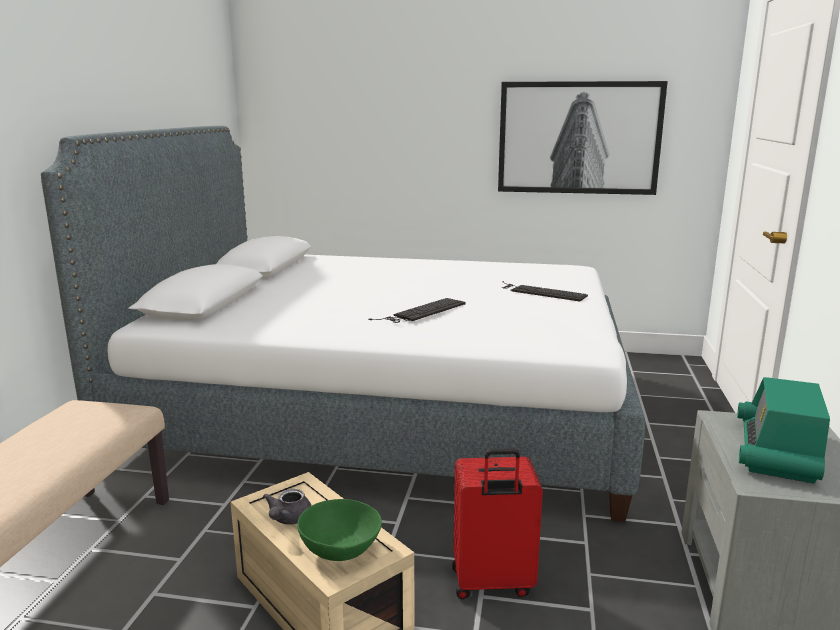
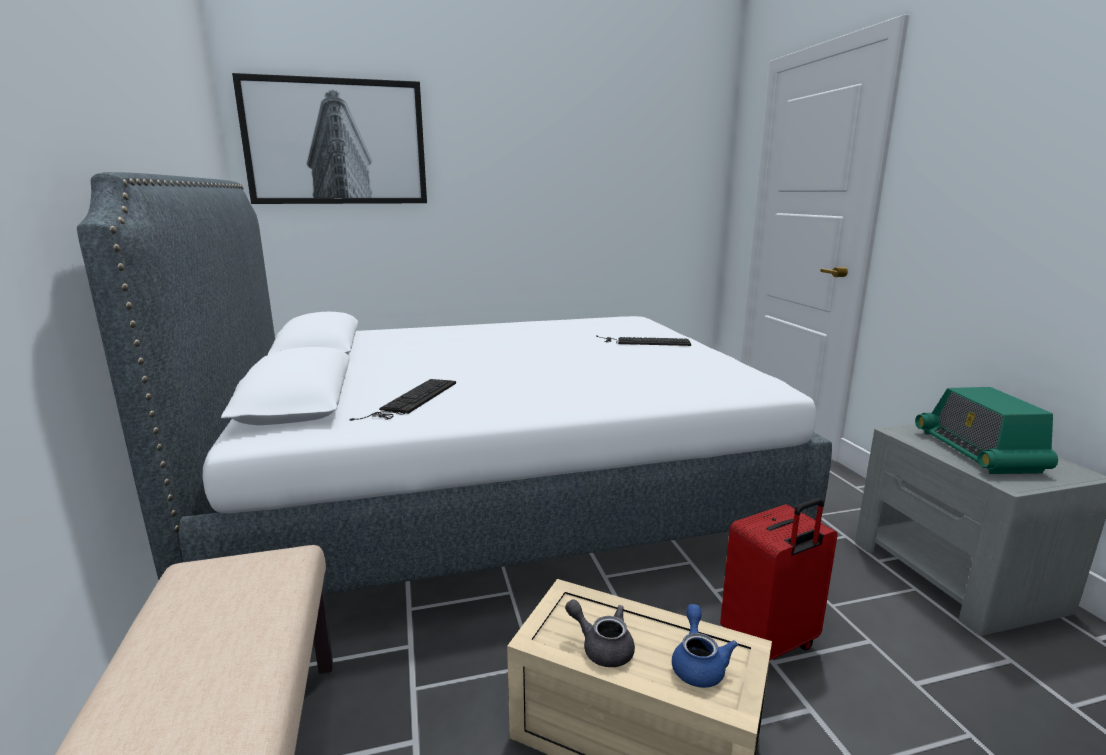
camera: 25 degrees left, 0 degrees up
(288, 519) = (602, 647): grey teapot -> grey teapot turned 135 degrees clockwise
(340, 548) = (698, 663): green bowl -> blue teapot
(422, 312) = (573, 373): keyboard -> keyboard (411, 400)
(579, 138) = (608, 197): picture -> picture (336, 142)

